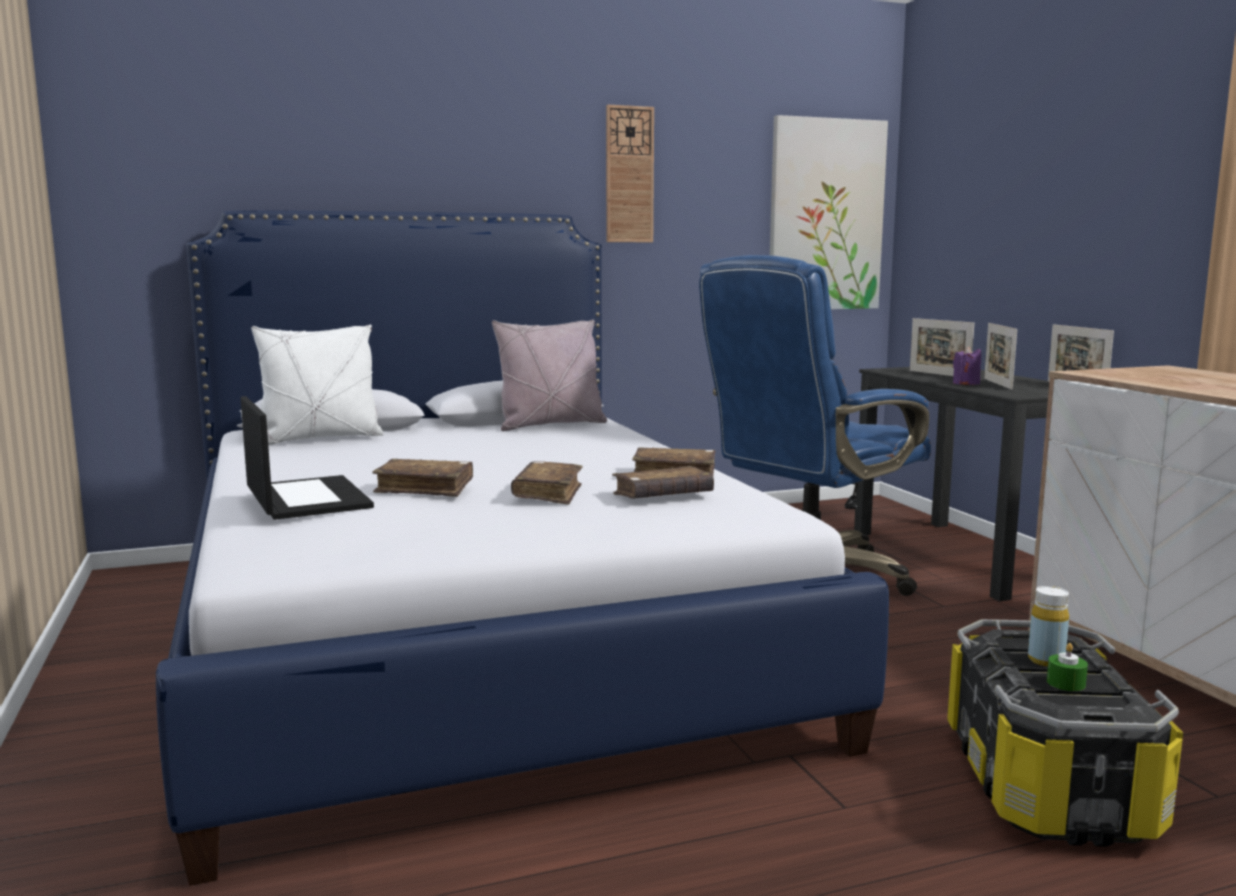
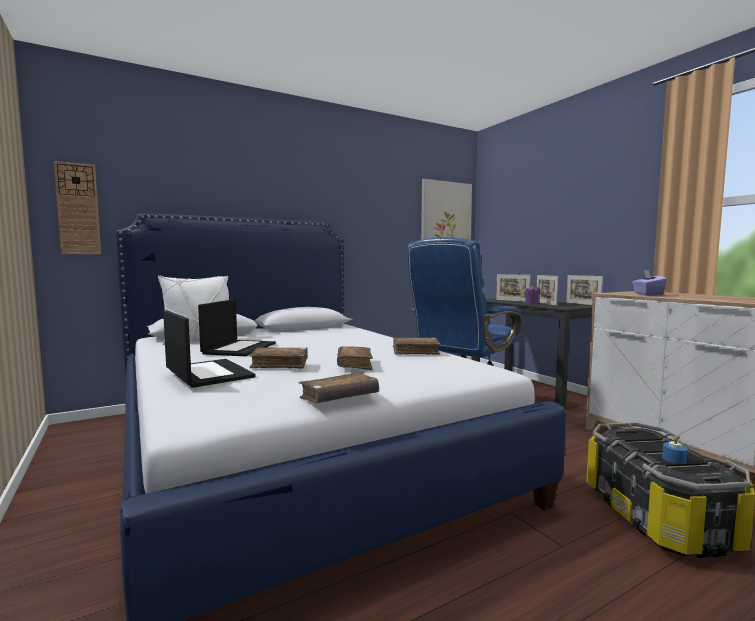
camera: 10 degrees left, 5 degrees down
(378, 457) = (239, 348): none -> laptop
(550, 425) = (326, 330): purple pillow -> none
(629, 175) = (355, 204): wall clock -> wall clock (78, 209)
(663, 496) = (420, 363): brown book -> brown book (339, 398)
(1046, 660) = (651, 446): yellow bottle -> none
(1066, 683) = (674, 459): green candle -> blue candle
(1155, 377) = (647, 294): none -> purple tissue box

